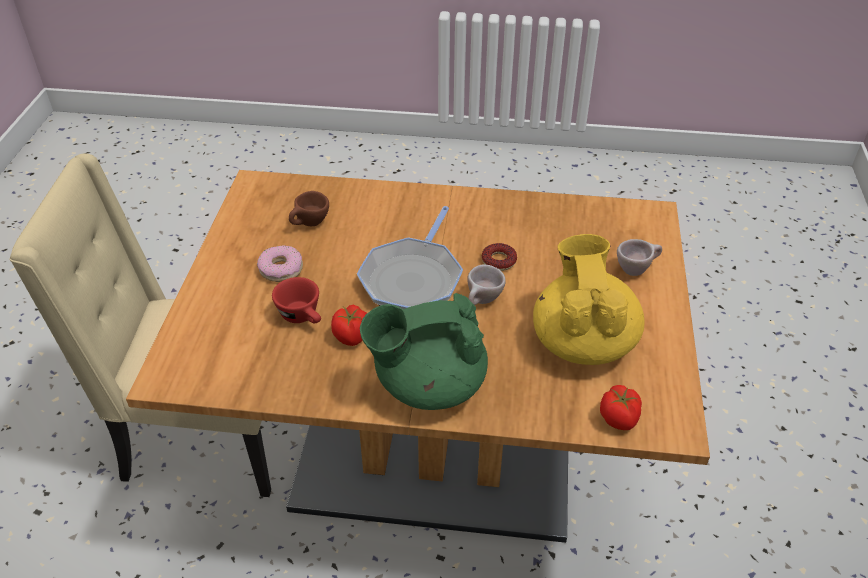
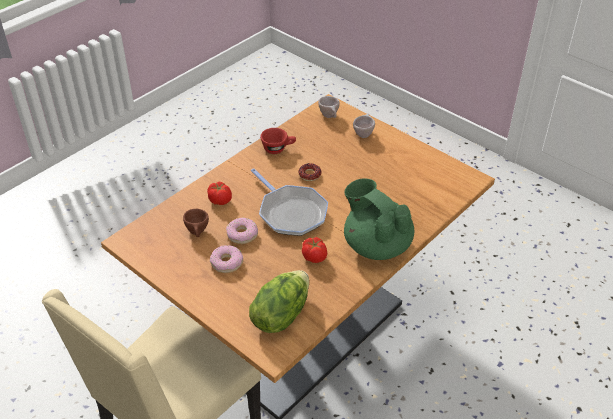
camera: 55 degrees left, 0 degrees up
(230, 354) = (280, 314): none -> lettuce
(303, 317) = (279, 270): red cup -> red cup (278, 148)
(338, 258) = (242, 234): none -> donut
(428, 385) = (376, 245): green teapot -> green teapot turned 120 degrees clockwise
(482, 302) = (335, 196): beige cup -> beige cup (330, 117)
(583, 341) = (395, 177): yellow teapot -> none
(618, 418) = (452, 192): tomato -> tomato (220, 201)

